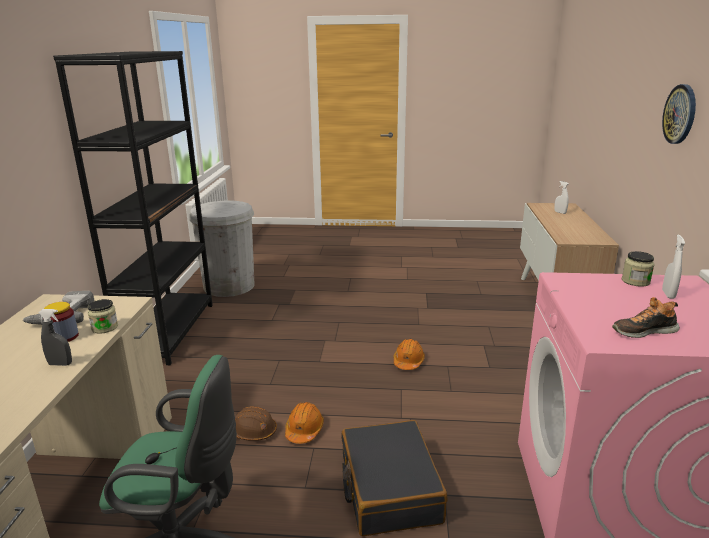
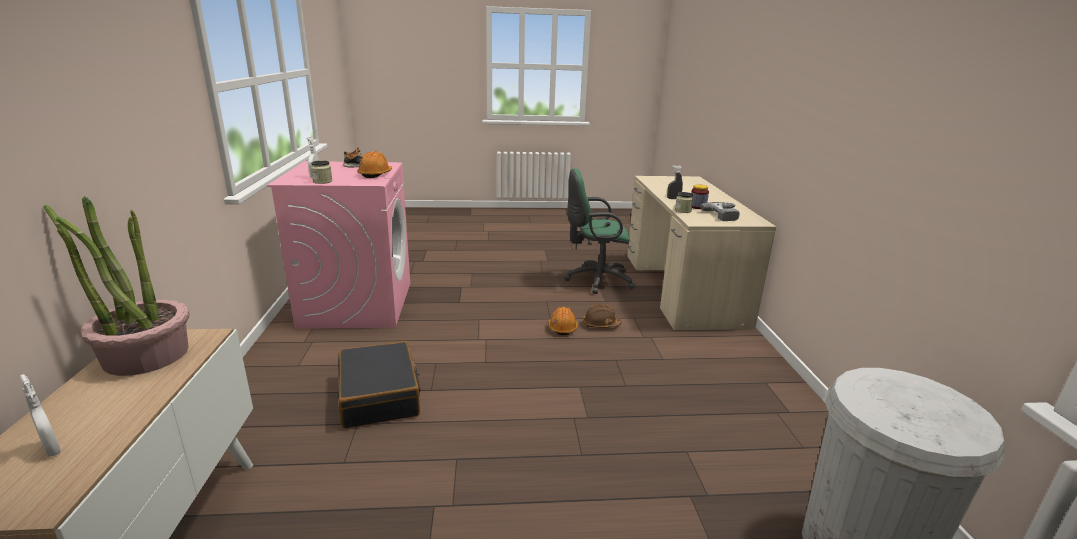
camera: 170 degrees right, 0 degrees up
(169, 331) = (803, 418): black bookcase -> none
(389, 489) = (494, 303): black suitcase -> black suitcase (380, 395)
(408, 362) = (476, 392): orange hard hat -> orange hard hat (375, 174)
(583, 234) = (145, 355): none -> potted plant
(680, 114) = (128, 91): wall clock -> none

